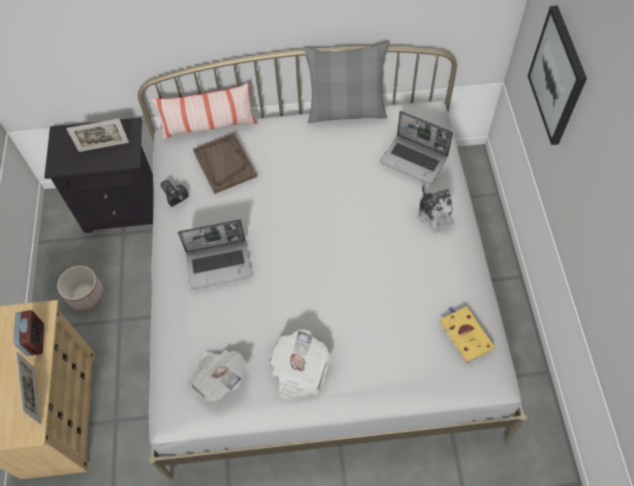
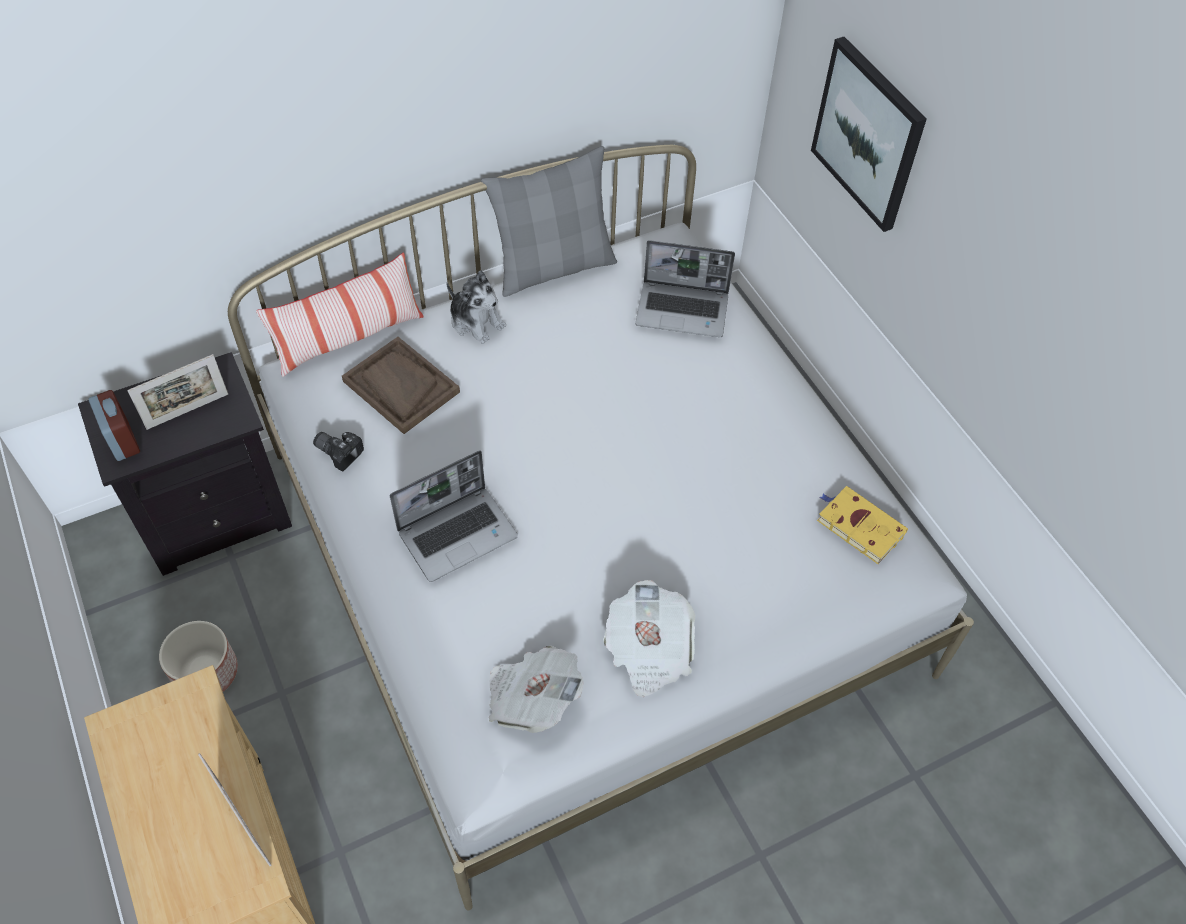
camera: 25 degrees left, 5 degrees down
(35, 340) = (202, 738): alarm clock -> alarm clock (122, 440)
(434, 215) = (744, 377): plush toy -> plush toy (476, 322)

